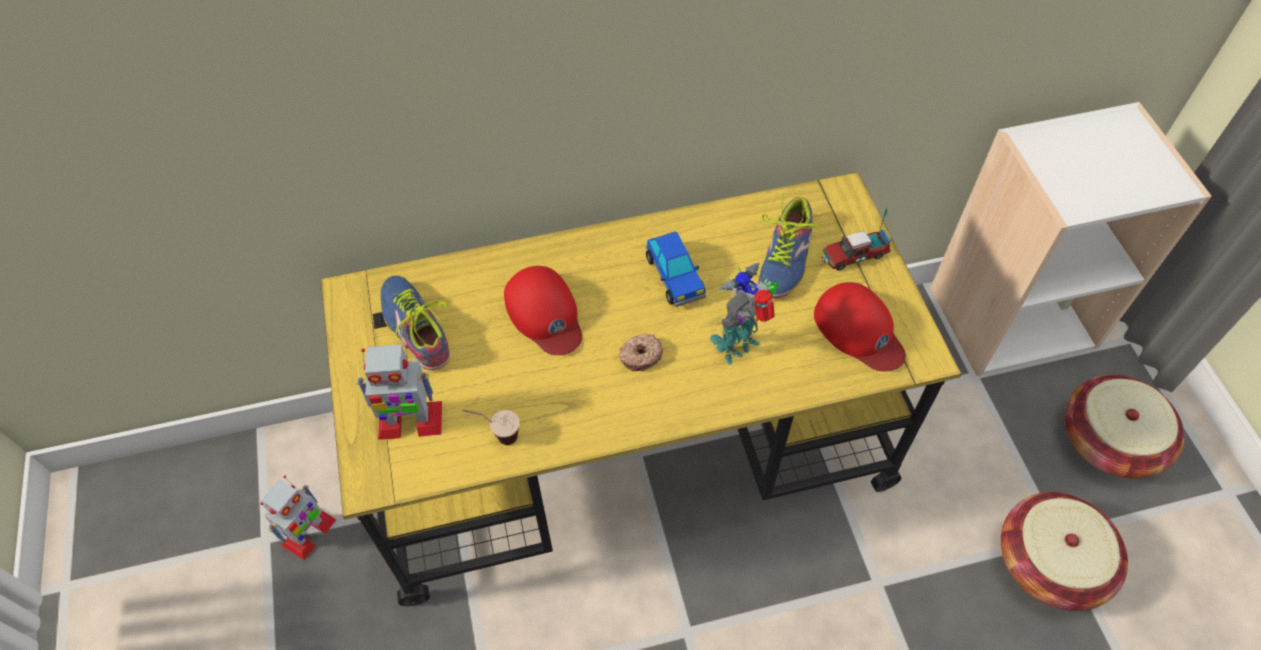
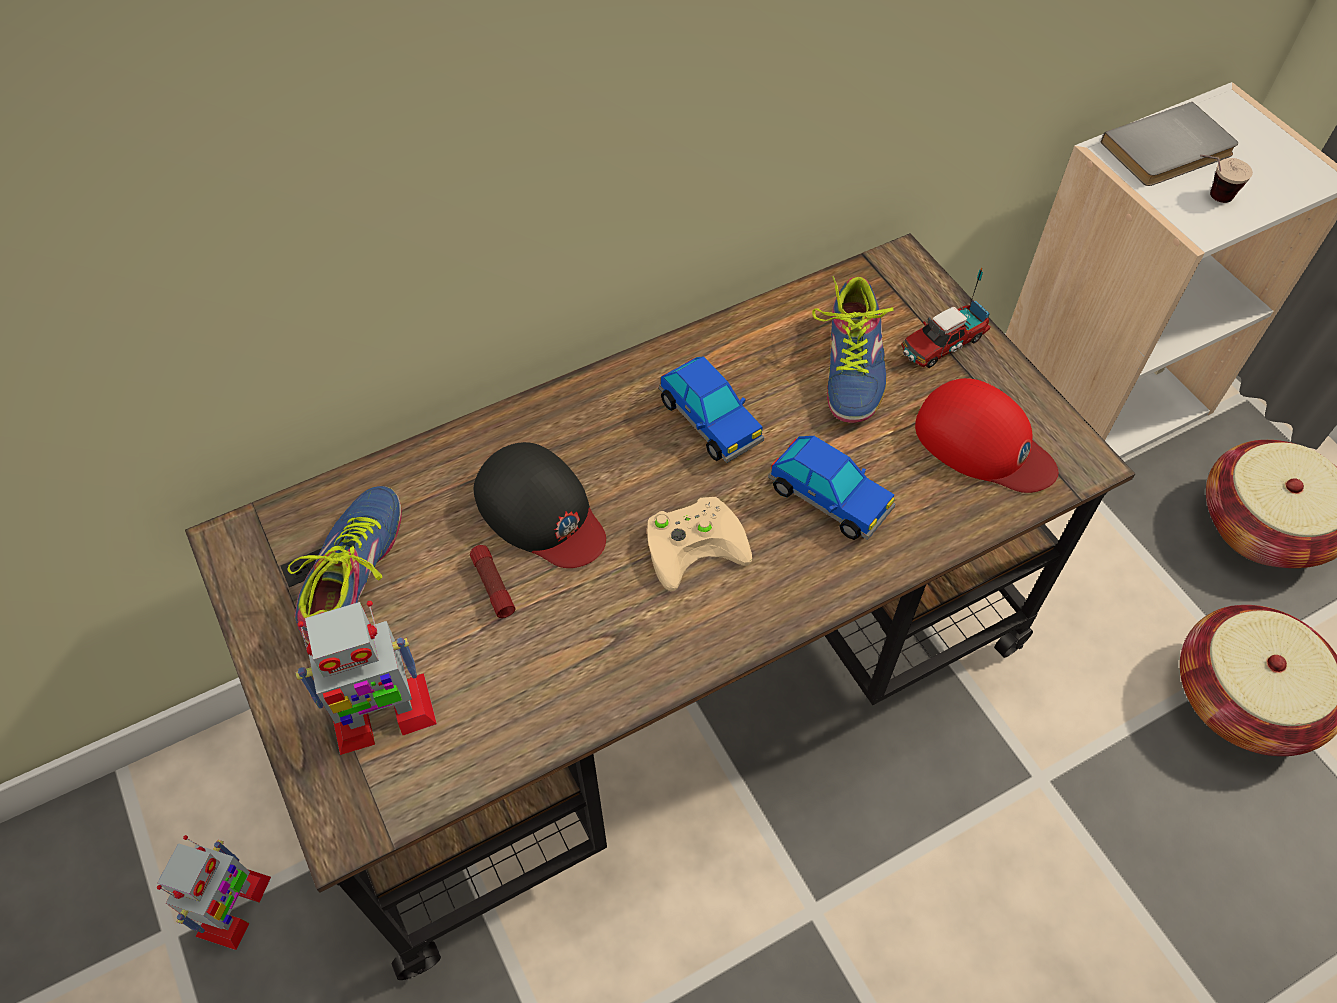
camera: 15 degrees left, 0 degrees up
(415, 328) = (353, 572): shoe -> shoe turned 60 degrees clockwise
(496, 435) = (520, 706): cup -> cup (1208, 197)
(500, 355) = (493, 585): none -> flashlight
(545, 314) = (541, 511): red cap -> black cap
(630, 449) = (666, 676): yellow desk -> brown desk
(640, 355) = (696, 542): donut -> beige game controller
(739, 345) = (829, 498): toy robot -> toy car
(1069, 146) = (1170, 151): none -> grey book

